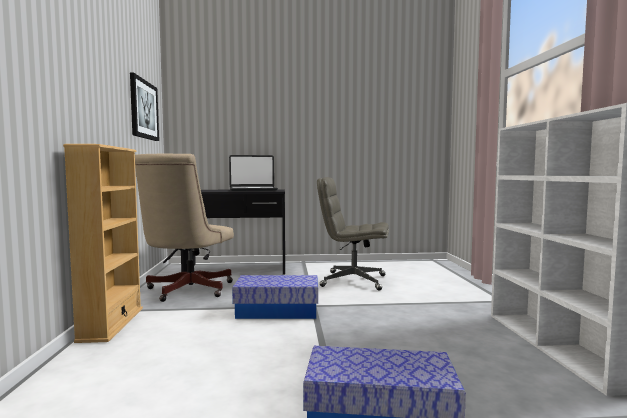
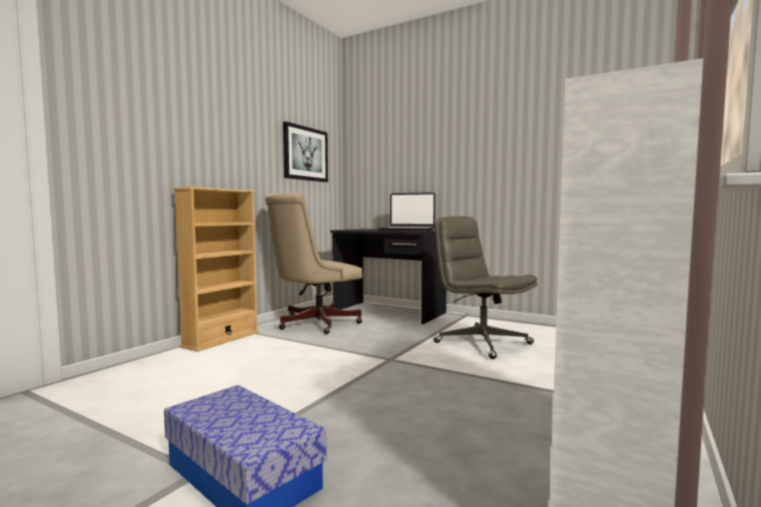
camera: 35 degrees right, 0 degrees up
(277, 311) = (349, 356): storage box -> none

